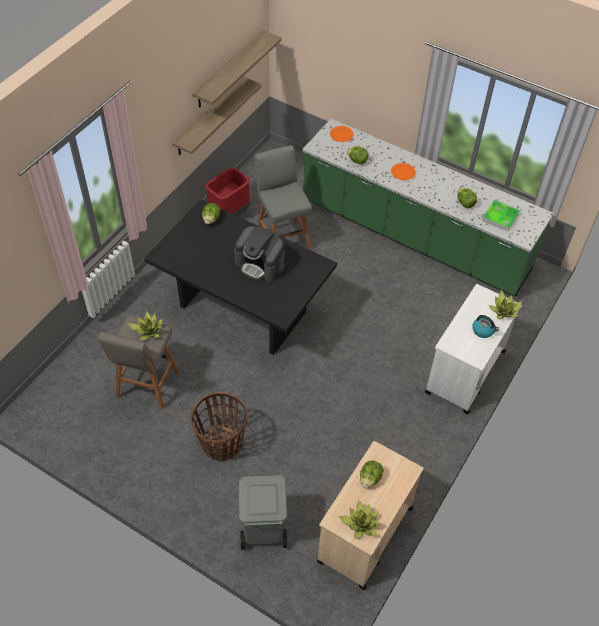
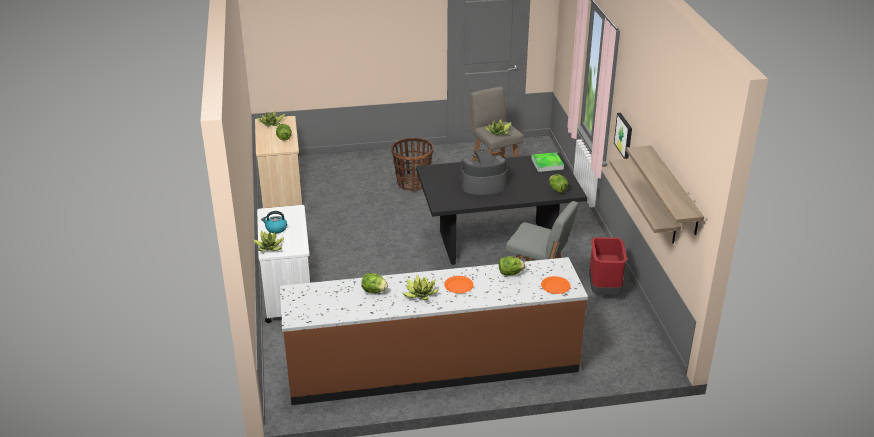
camera: 140 degrees right, 20 degrees down
(151, 152) = (624, 135): none -> picture
(263, 532) = (342, 167): grey trash can -> none
(414, 236) = (432, 366): green counter -> brown counter
(436, 182) = (420, 294): none -> potted plant
(500, 217) = (330, 297): tray -> tray (547, 164)

